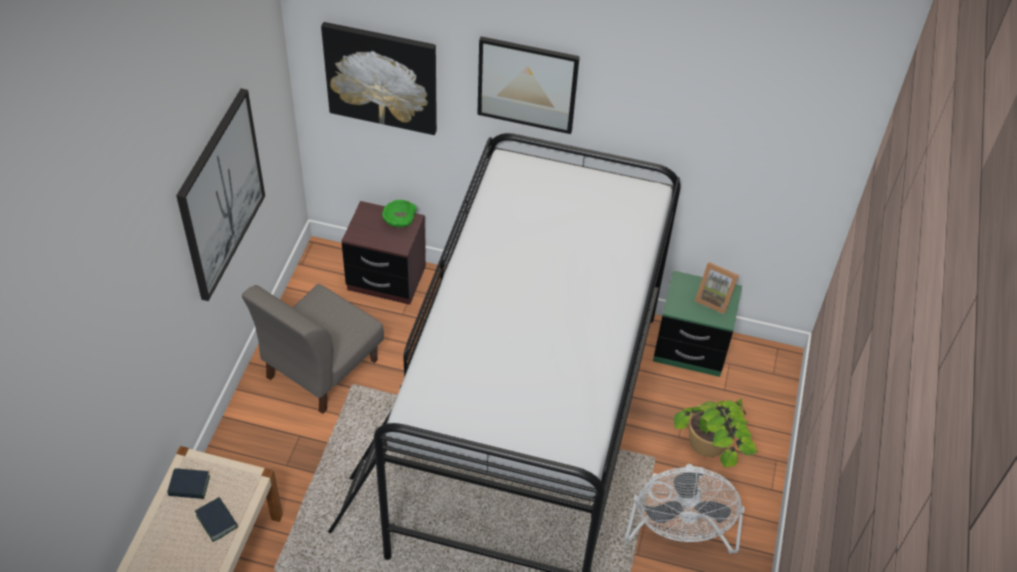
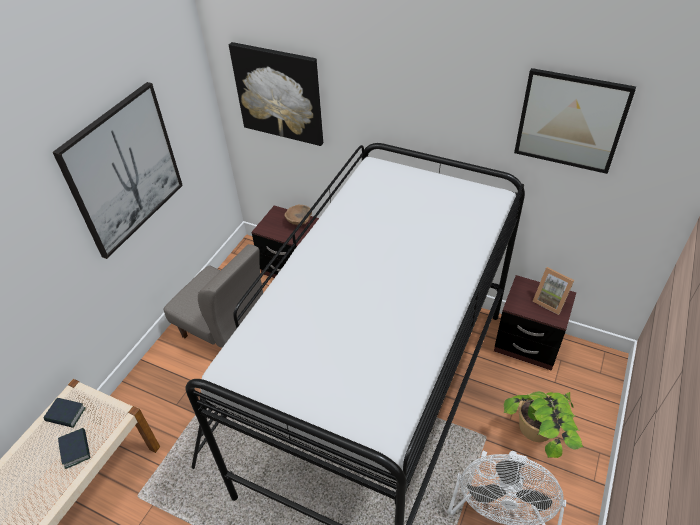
camera: 15 degrees right, 5 degrees down
(321, 368) = (225, 330): grey chair -> grey chair turned 105 degrees counterclockwise
(399, 221) = (298, 221): green bowl -> brown bowl
(527, 84) = (392, 95): picture -> picture (570, 121)
(690, 349) = (527, 344): green nightstand -> brown nightstand

